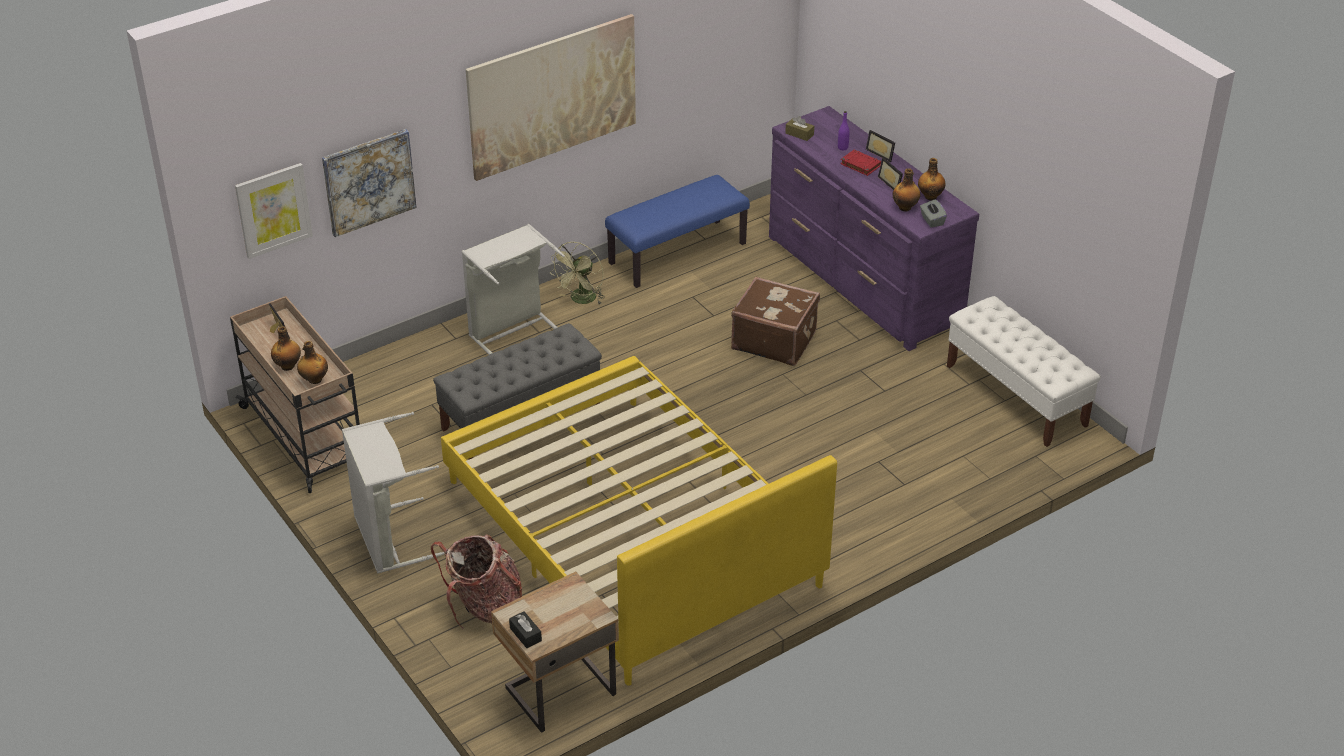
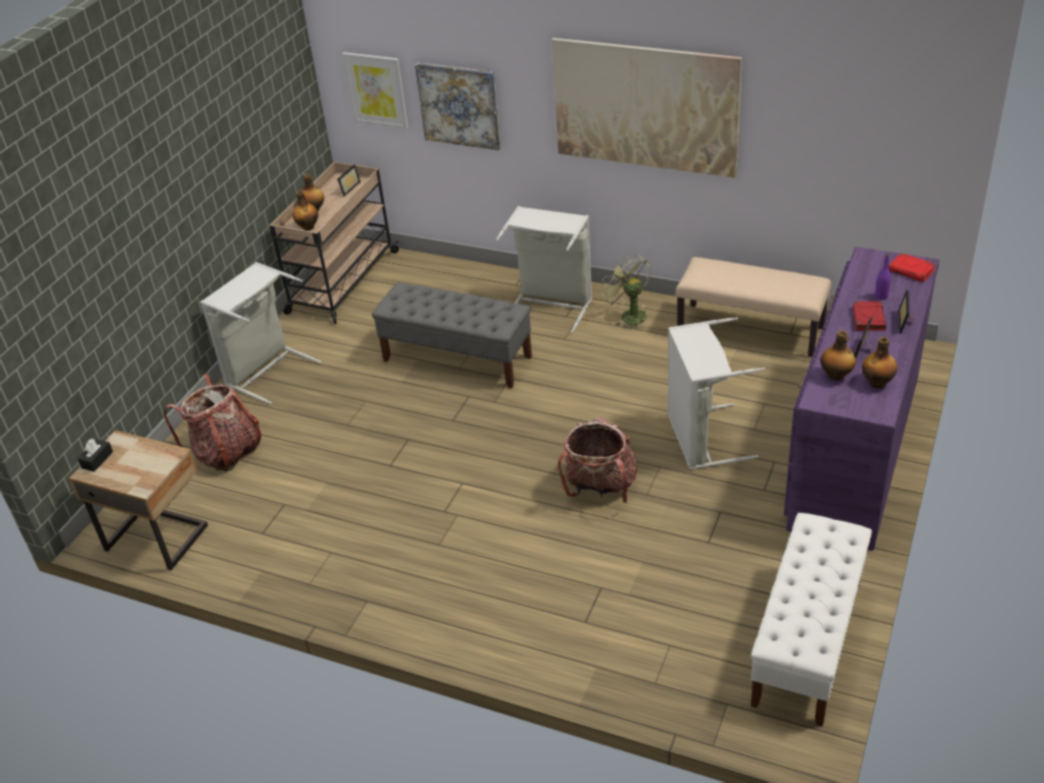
camera: 60 degrees right, 0 degrees up
(581, 300) = (629, 315): green fan -> green fan turned 60 degrees clockwise
(630, 533) = (369, 483): yellow bed -> none
(677, 253) = (751, 330): blue bench -> beige bench
(773, 413) = (600, 487): none -> backpack
(774, 340) = (701, 438): brown suitcase -> grey laundry basket
(799, 134) = (866, 264): brown tissue box -> none
(829, 121) = (912, 270): none -> red book
(932, 220) = (837, 401): grey tissue box -> none

